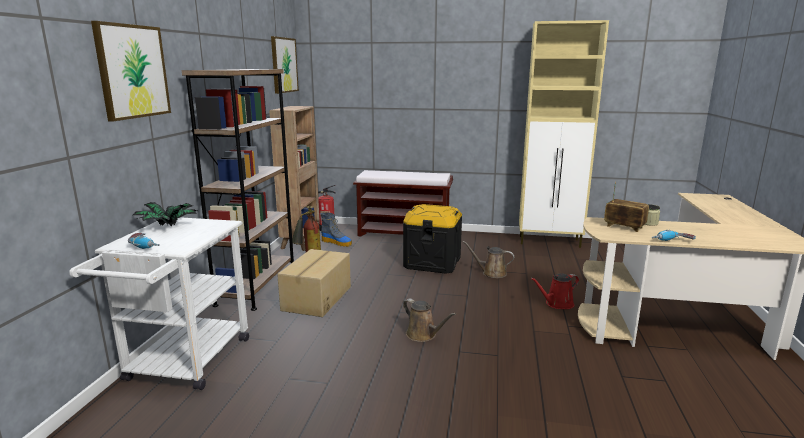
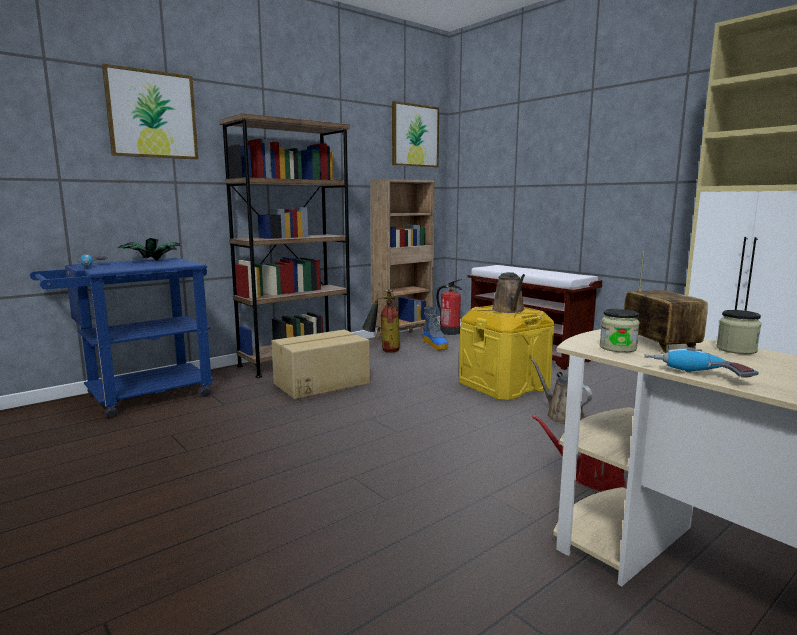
camera: 40 degrees right, 5 degrees down
(183, 365) = (137, 398): white cart -> blue cart
(423, 335) = (348, 447): brown watering can -> brown watering can (509, 310)
(432, 262) = (504, 385): black storage box -> yellow storage box
(619, 234) = (618, 348): none -> jar

